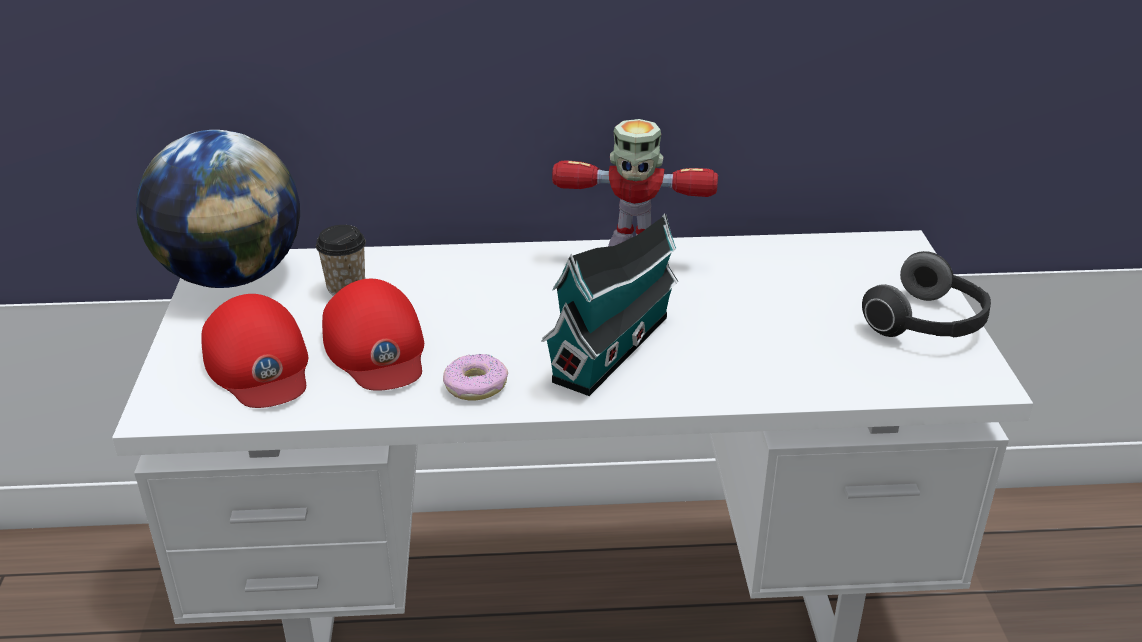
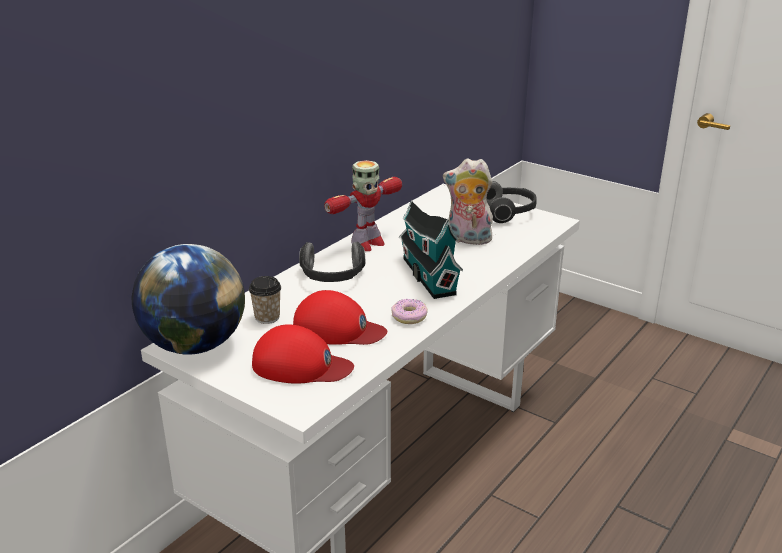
camera: 50 degrees left, 5 degrees down
(502, 282) = (332, 278): none -> headphones
(774, 330) = (467, 240): none -> plush toy

